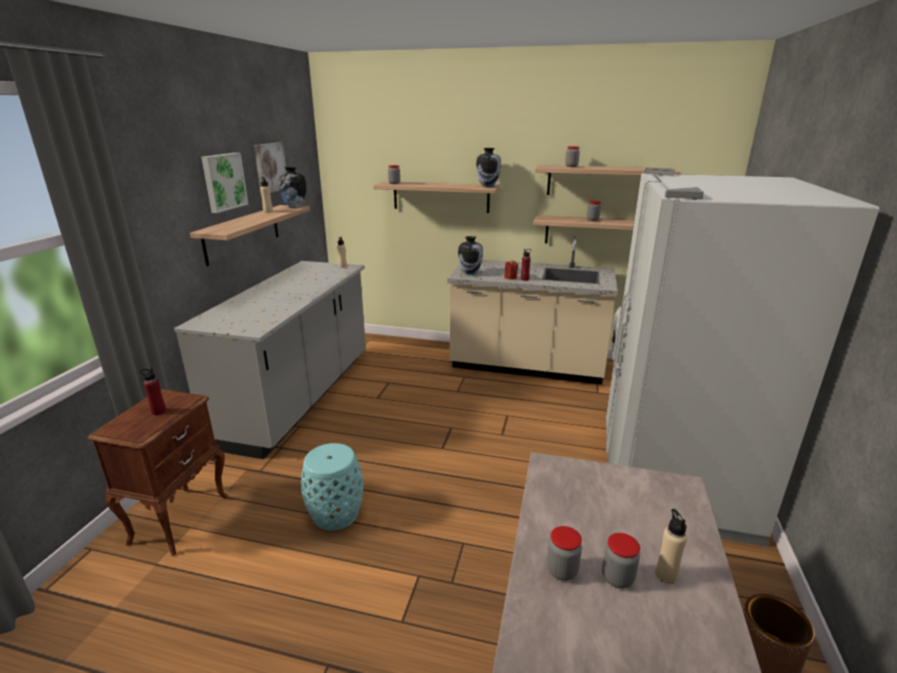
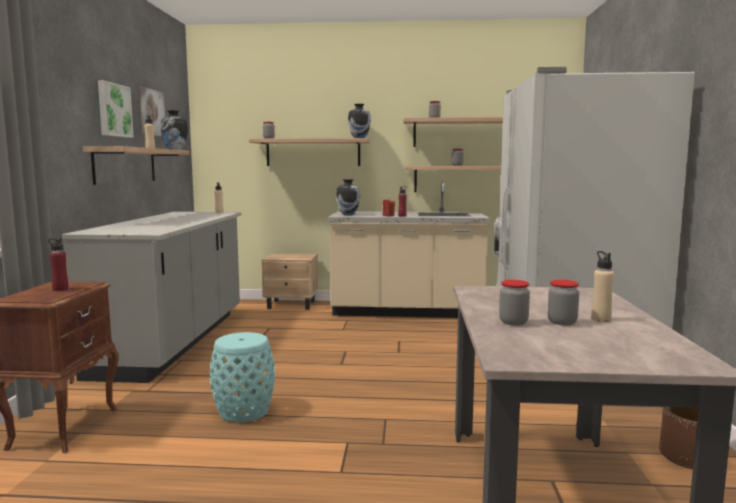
camera: 10 degrees left, 15 degrees down
(418, 347) = (292, 305): none -> beige nightstand

